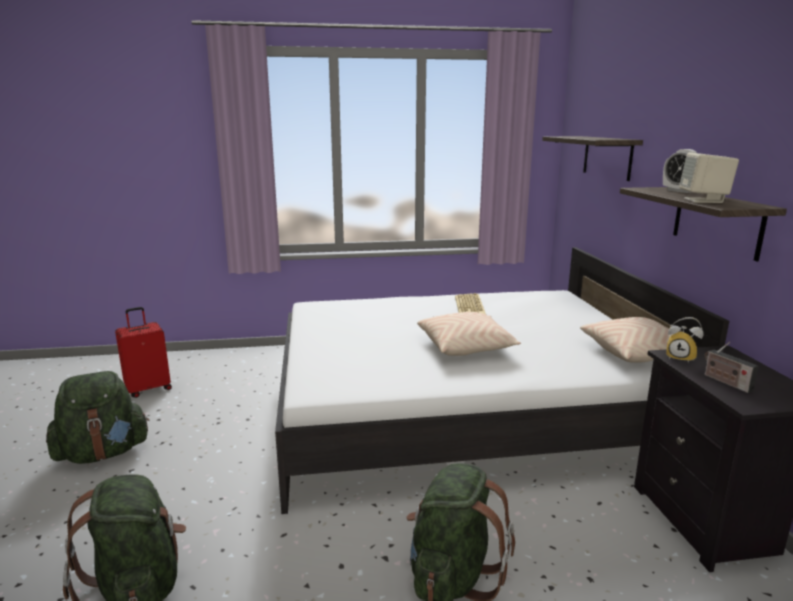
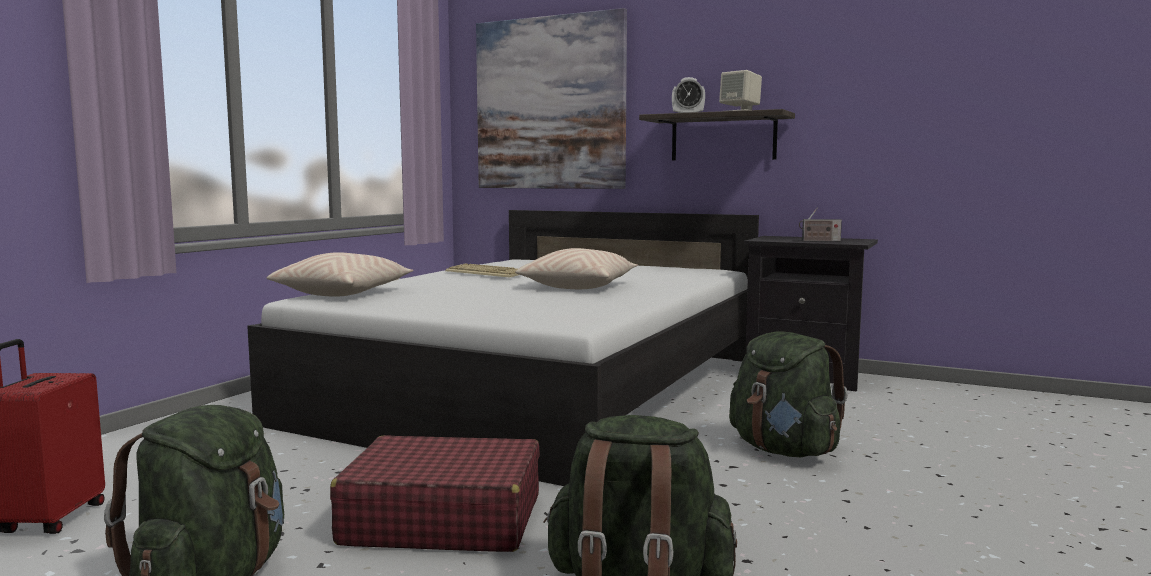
camera: 55 degrees left, 10 degrees down
(203, 478) = (442, 519): none -> red suitcase
(607, 157) = (550, 103): shelf -> picture
(637, 353) = (685, 269): beige pillow -> beige pillow (343, 293)
(681, 358) = (769, 239): alarm clock -> none

